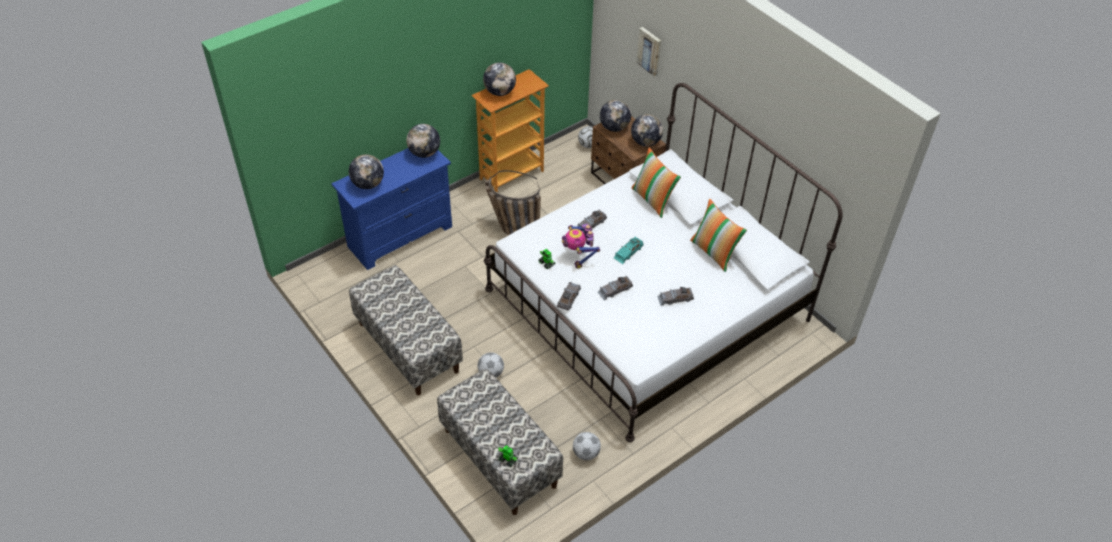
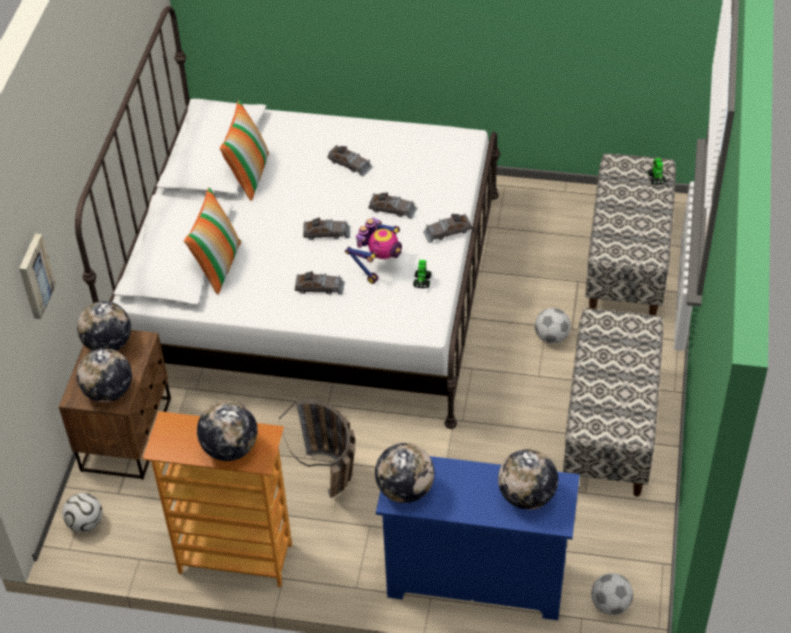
camera: 130 degrees left, 0 degrees up
(585, 453) = (545, 213): football -> football (610, 605)
(628, 252) = (326, 233): turquoise toy car -> grey toy car

